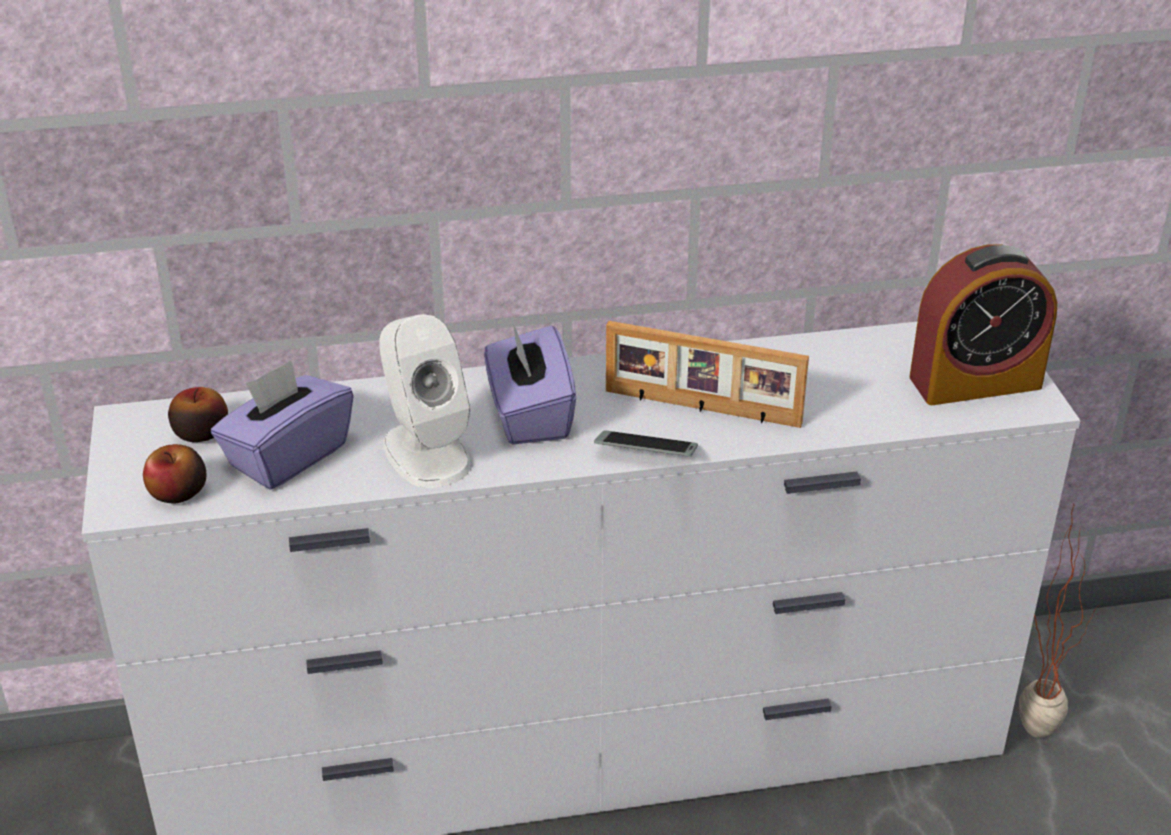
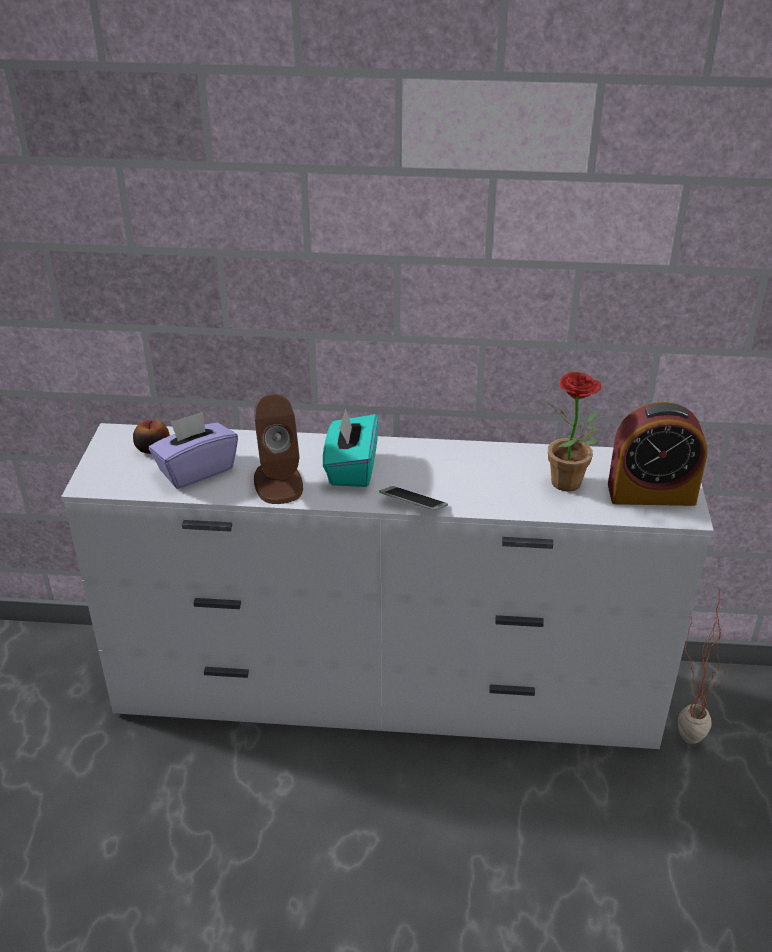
camera: 15 degrees right, 0 degrees up
(178, 493) = (124, 482): apple -> none
(426, 453) = (278, 482): white speaker -> brown speaker
(529, 415) = (351, 468): purple tissue box -> turquoise tissue box
(701, 409) = (461, 482): picture frame -> none
(860, 389) = (570, 486): none -> potted plant

